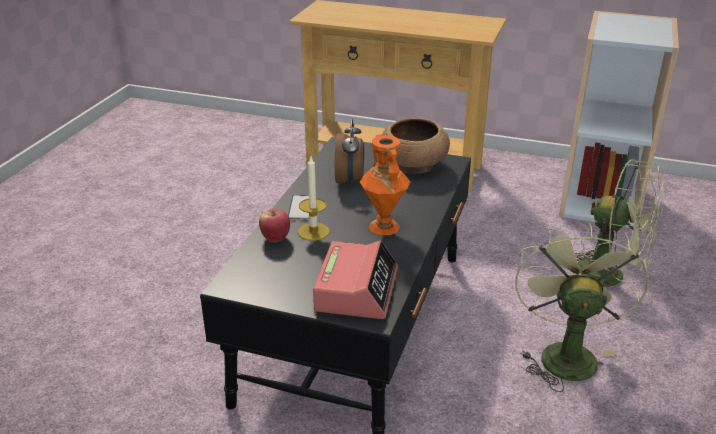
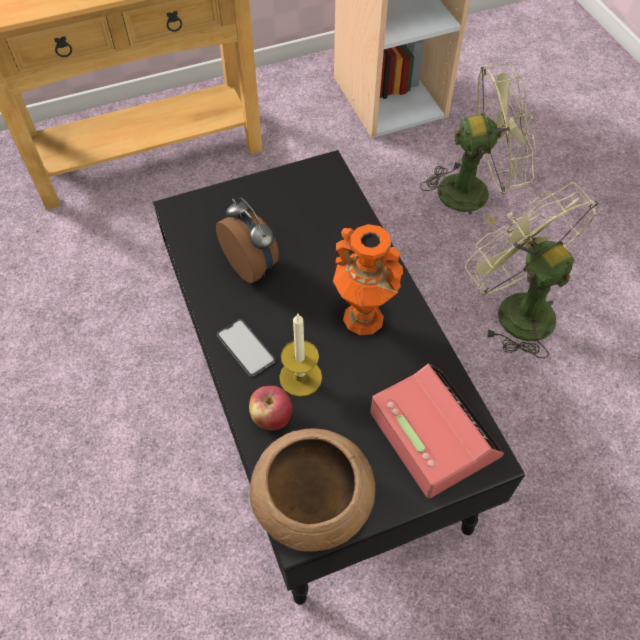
camera: 40 degrees left, 25 degrees up
(413, 165) = (295, 198): brown bowl -> brown bowl (313, 504)

